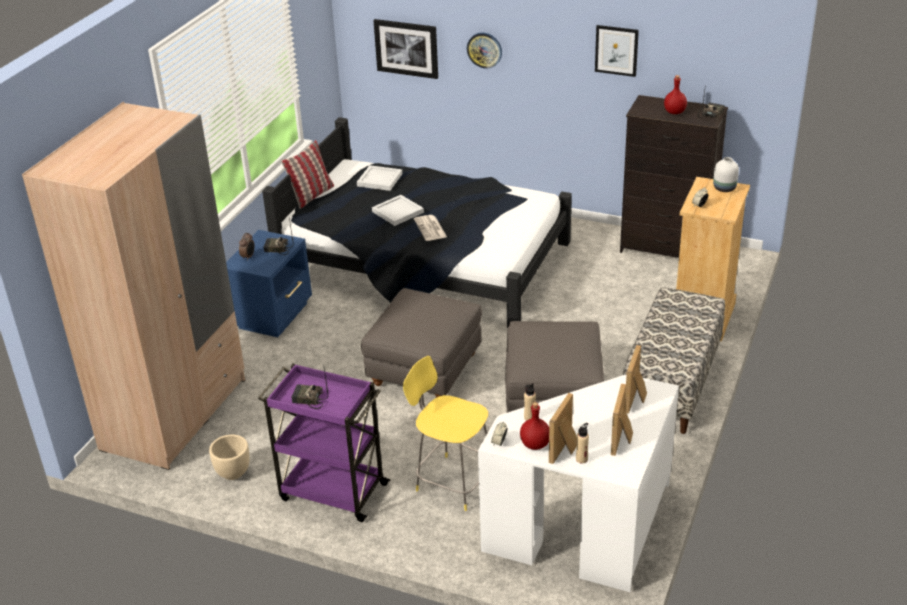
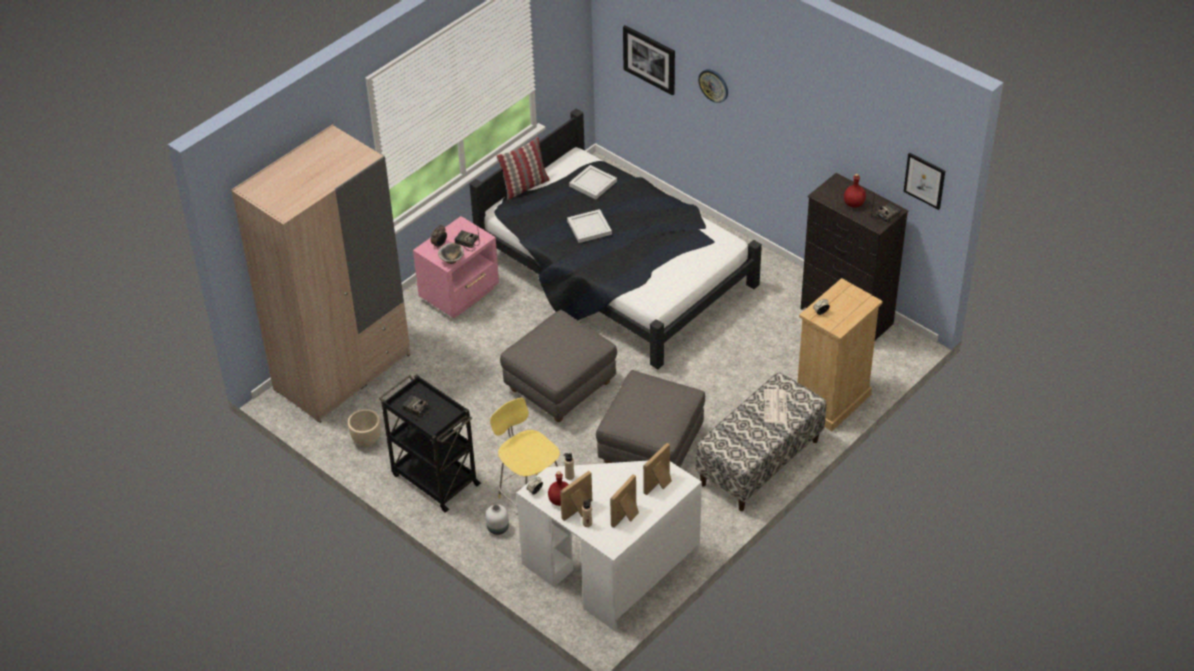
camera: 20 degrees right, 10 degrees up
(268, 266) = (452, 260): none -> bowl
(274, 315) = (461, 294): blue nightstand -> pink nightstand
(331, 491) = (434, 479): purple cart -> black cart
(431, 228) = (608, 255): newspaper -> newspaper (775, 407)
(616, 50) = (821, 127): picture -> picture (924, 180)
(724, 188) = (856, 298): white vase -> white vase (498, 527)

